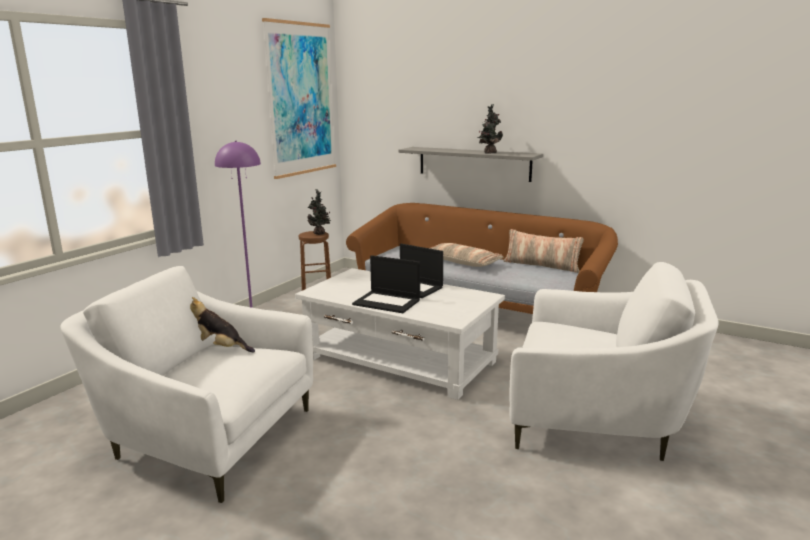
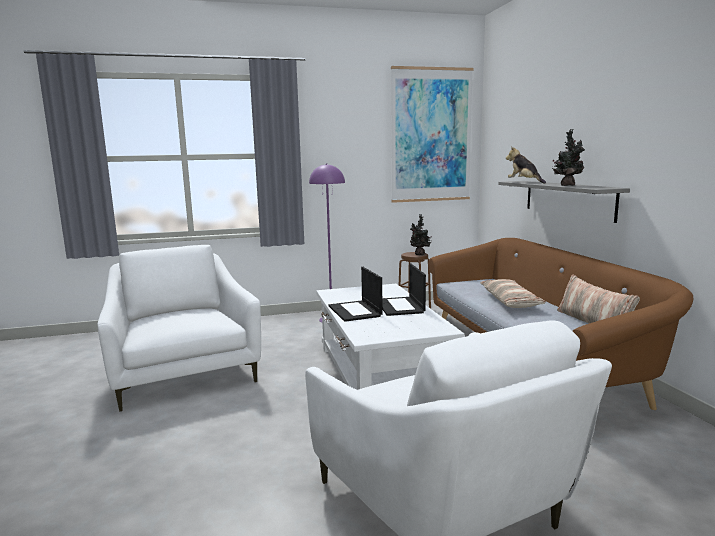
camera: 45 degrees right, 5 degrees down
(220, 348) = (205, 310): plush toy -> plush toy (524, 182)

